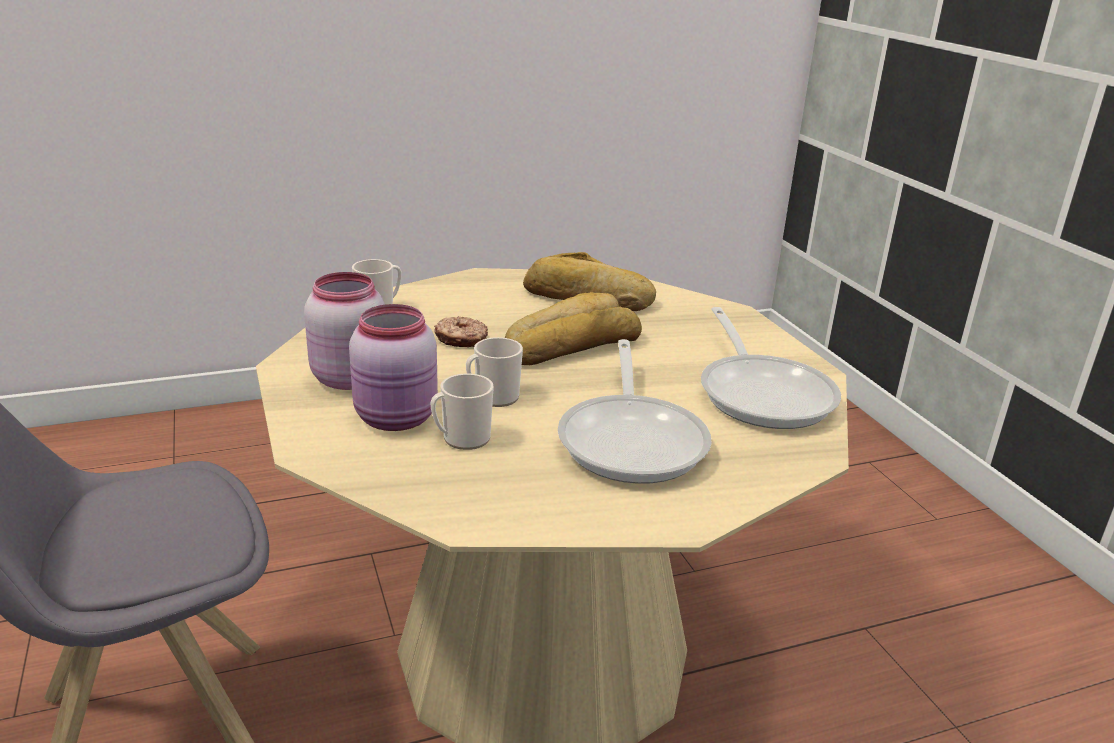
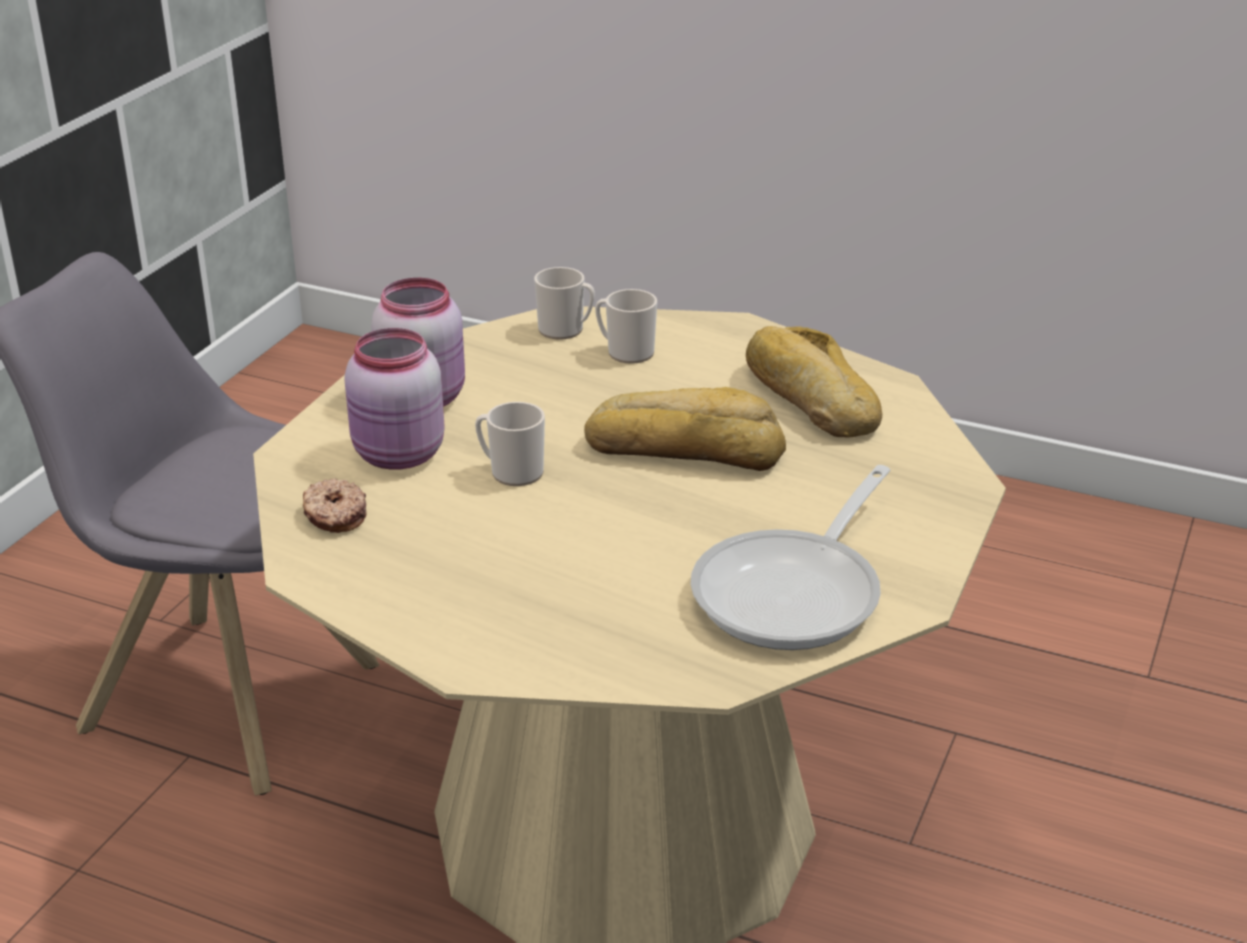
camera: 45 degrees right, 5 degrees up
(461, 340) = (585, 397): donut -> donut (334, 516)
(461, 439) = (419, 499): mug -> mug (625, 352)
(633, 439) = (565, 573): frying pan -> none

